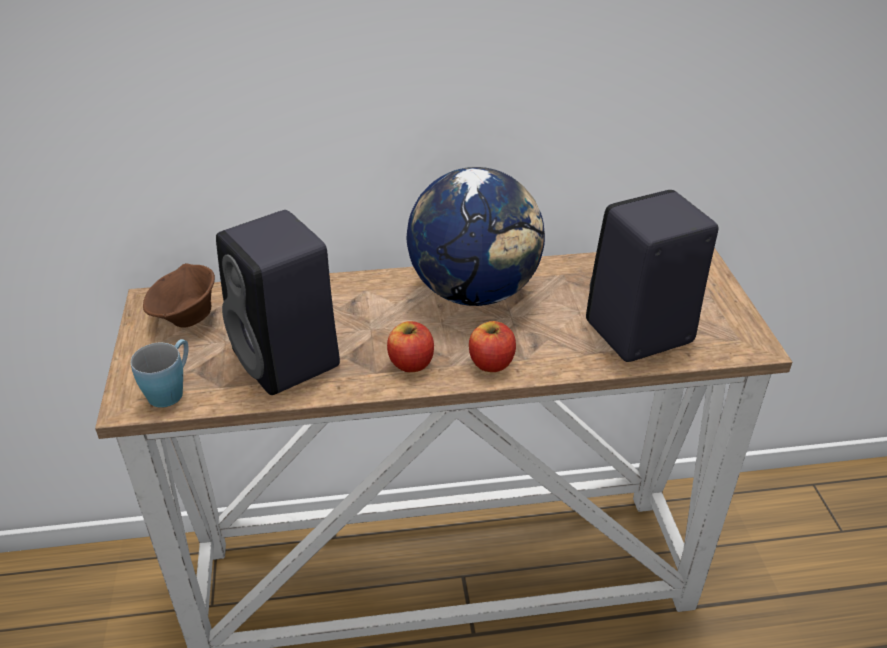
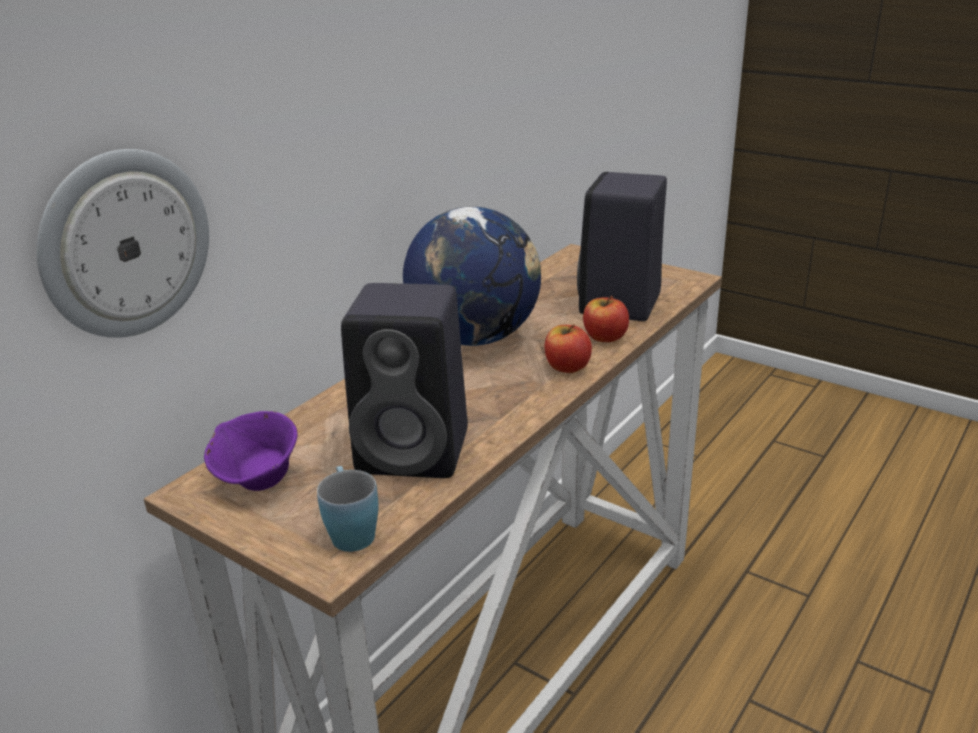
camera: 45 degrees left, 10 degrees down
(134, 108) = (125, 244): none -> wall clock
(186, 318) = (259, 481): brown bowl -> purple bowl
(411, 363) = (514, 398): apple -> apple (605, 337)

